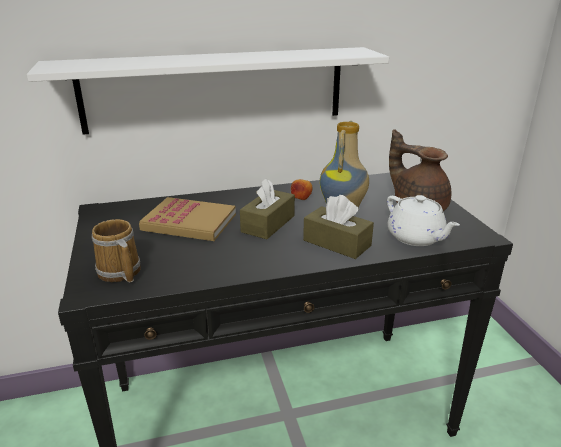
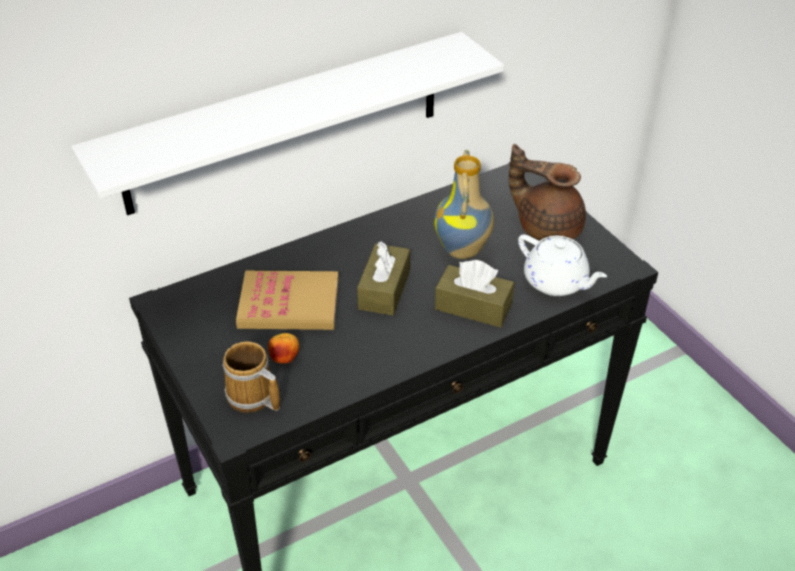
camera: 15 degrees left, 15 degrees up
(301, 199) = (406, 239): apple -> apple (285, 358)

